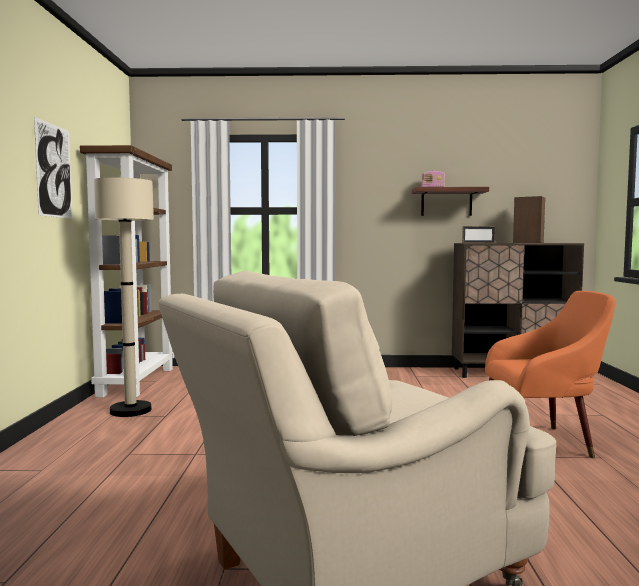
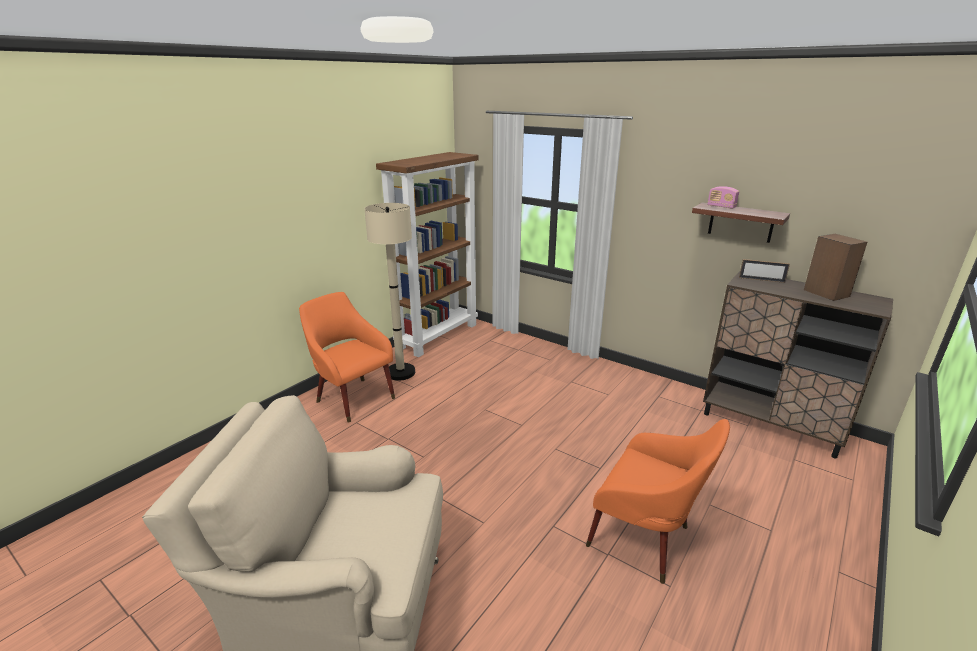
camera: 35 degrees right, 20 degrees up
(54, 171) = (346, 195): picture -> none
(91, 438) = (352, 397): none -> orange armchair

